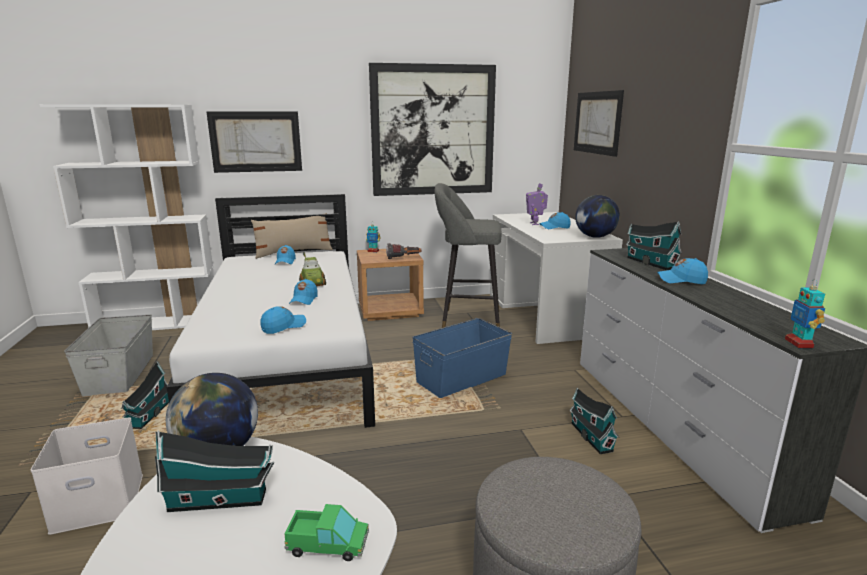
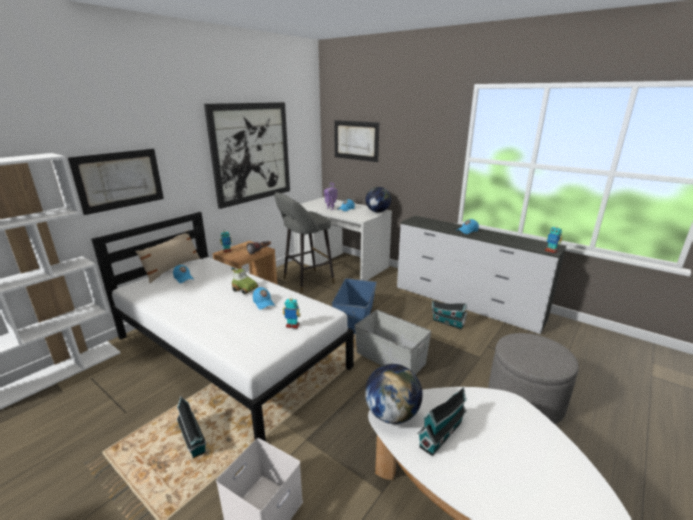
camera: 40 degrees left, 5 degrees up
(121, 374) = (101, 428): grey storage box -> grey storage box (390, 357)
(283, 327) = (292, 326): blue cap -> toy robot
(328, 544) = (512, 418): toy truck -> none
(649, 262) = (437, 223): toy house -> none

